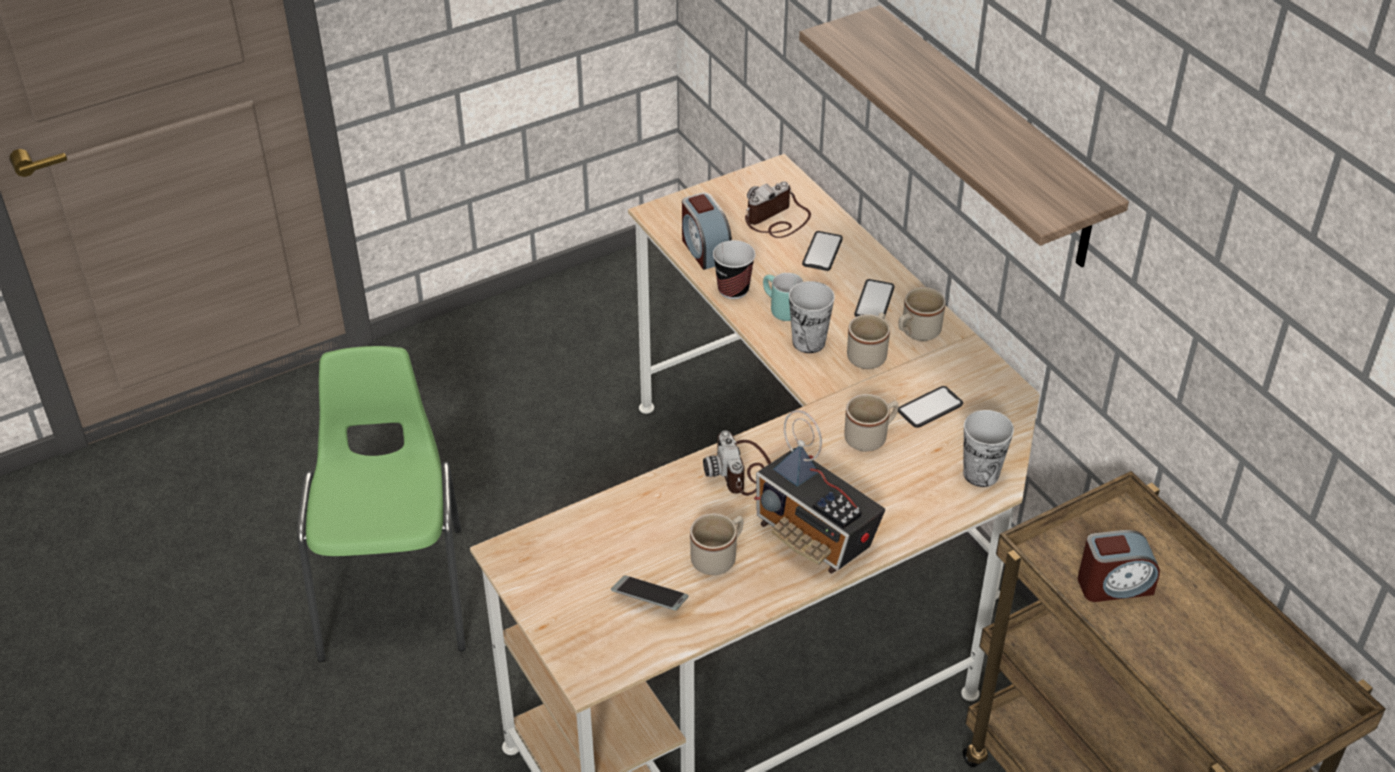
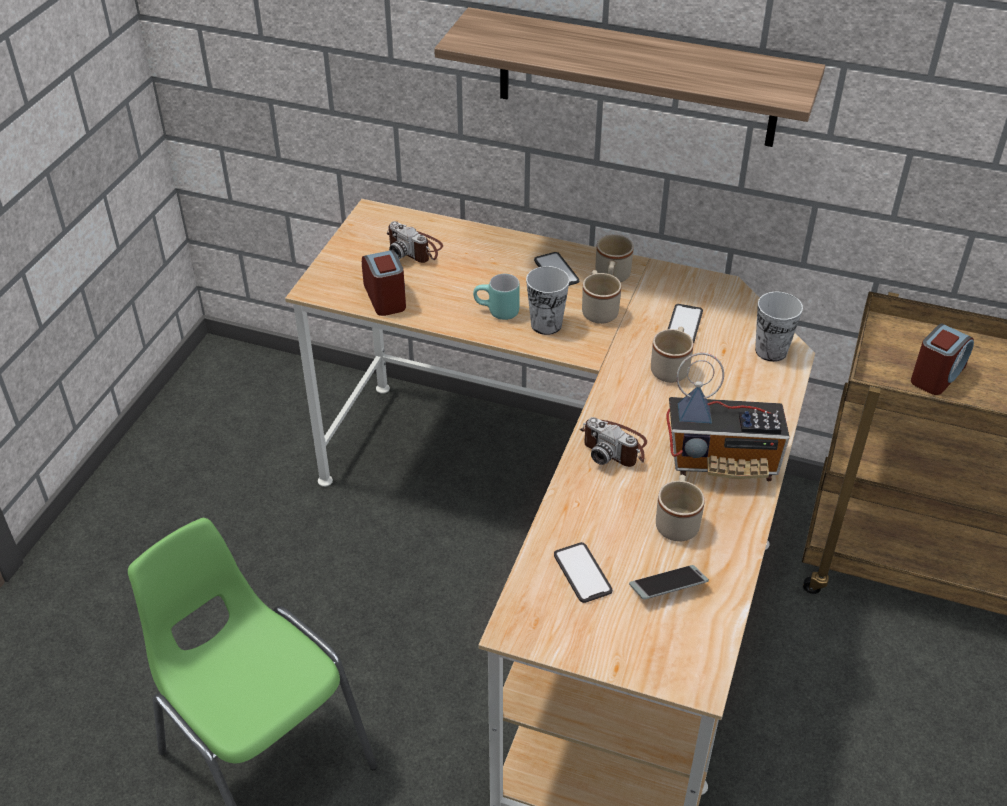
camera: 40 degrees left, 0 degrees up
(705, 249) = (385, 297): alarm clock -> alarm clock turned 135 degrees counterclockwise
(733, 290) = (444, 316): cup -> none
(777, 220) = (415, 248): camera -> camera turned 60 degrees counterclockwise
(822, 252) = (477, 255): phone -> phone (582, 573)

